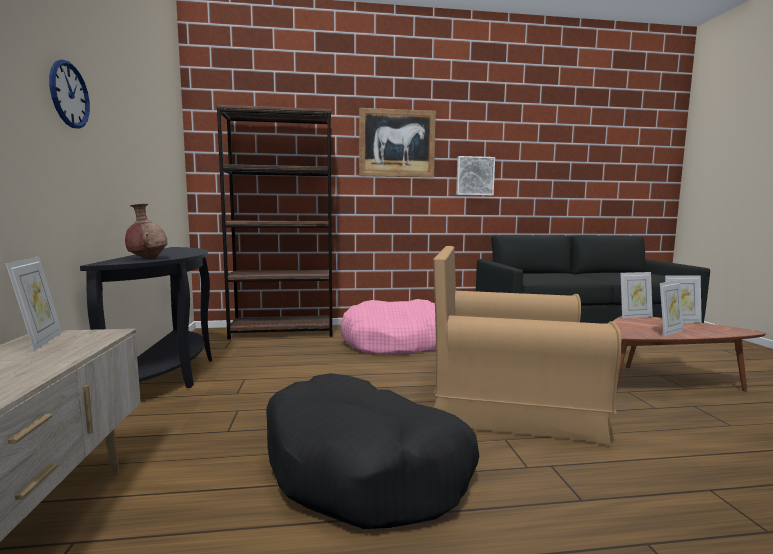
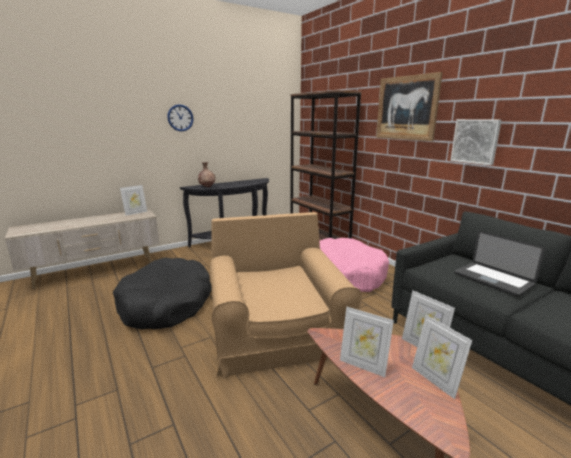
camera: 65 degrees right, 10 degrees up
(563, 275) = (492, 279): none -> laptop

